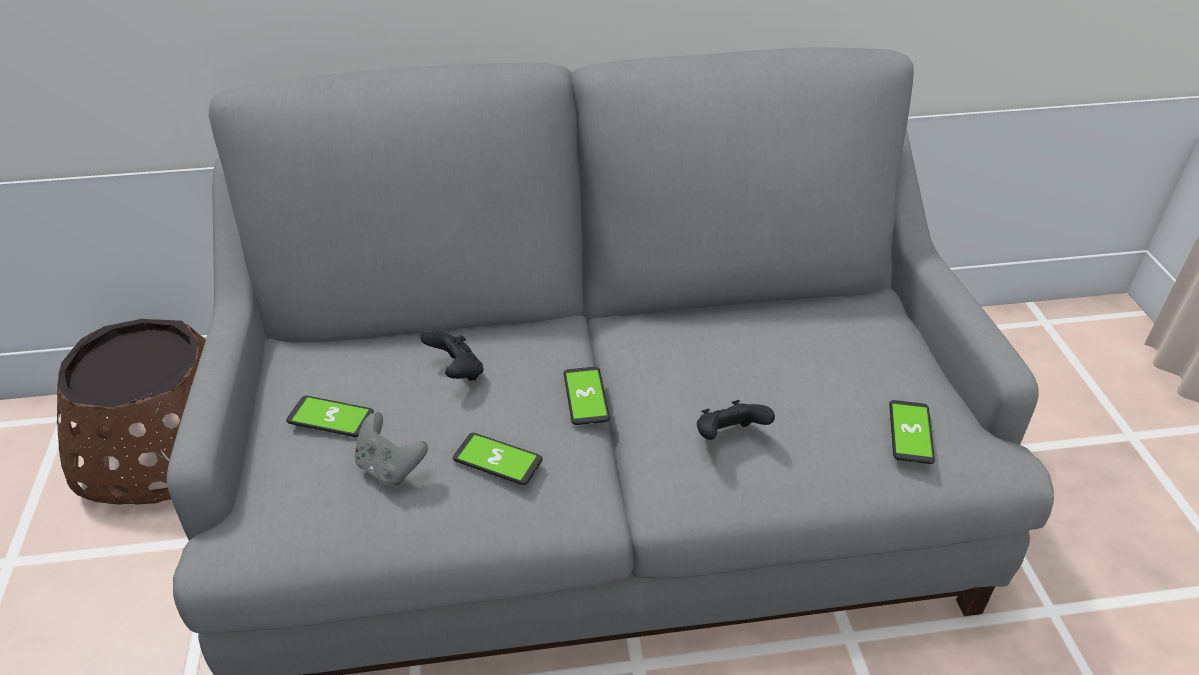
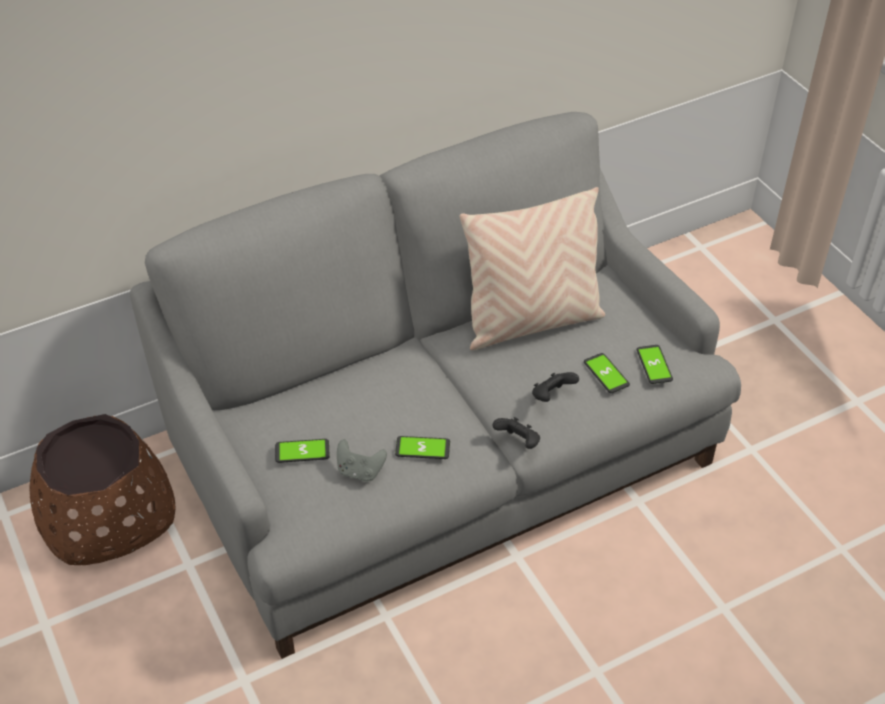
camera: 20 degrees left, 5 degrees up
(456, 372) = (364, 400): black game controller -> black game controller (518, 442)
(586, 396) = (453, 394): phone -> phone (606, 374)
(745, 329) = (531, 322): none -> beige pillow

